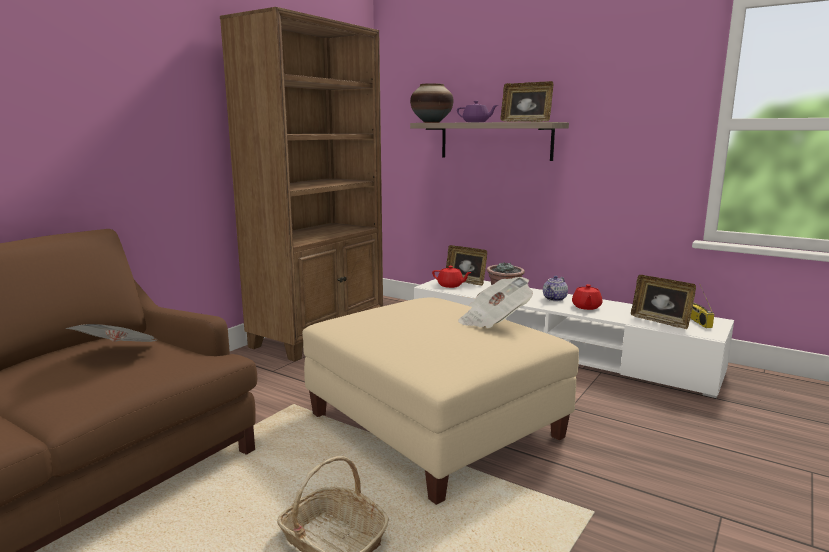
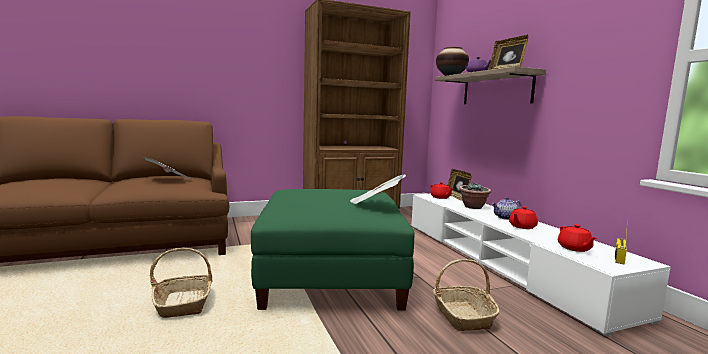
camera: 35 degrees right, 5 degrees down
(434, 425) = (331, 275): beige ottoman -> green ottoman
(612, 422) = (462, 315): none -> basket
(660, 321) = (574, 248): picture frame -> red teapot

